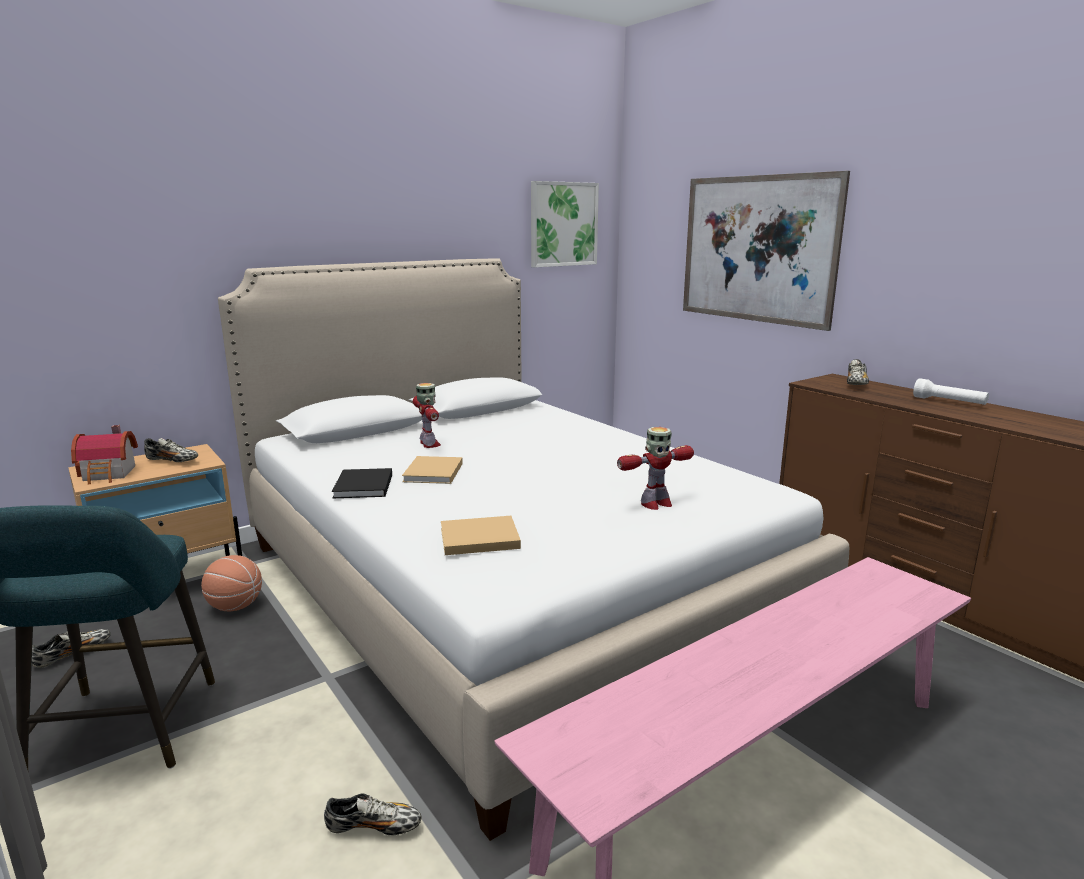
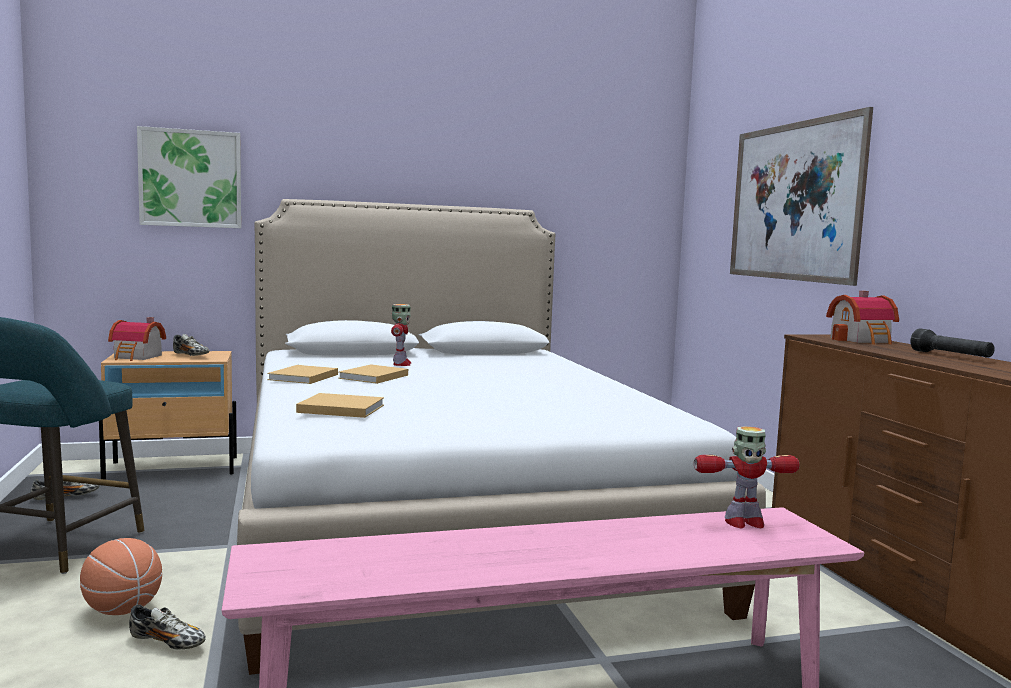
camera: 20 degrees right, 10 degrees down
(235, 606) = (207, 490): basketball -> basketball (122, 610)
(363, 487) = (302, 377): black book -> beige book
(563, 224) = (615, 184): picture -> picture (190, 178)
(655, 504) = (544, 414): toy robot -> toy robot (743, 522)
(856, 384) = (863, 340): shoe -> toy house
(949, 402) = (951, 356): white flashlight -> black flashlight

